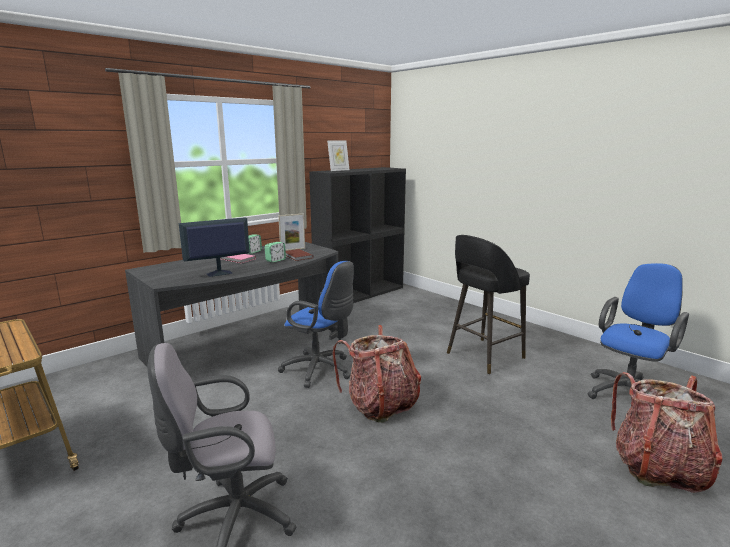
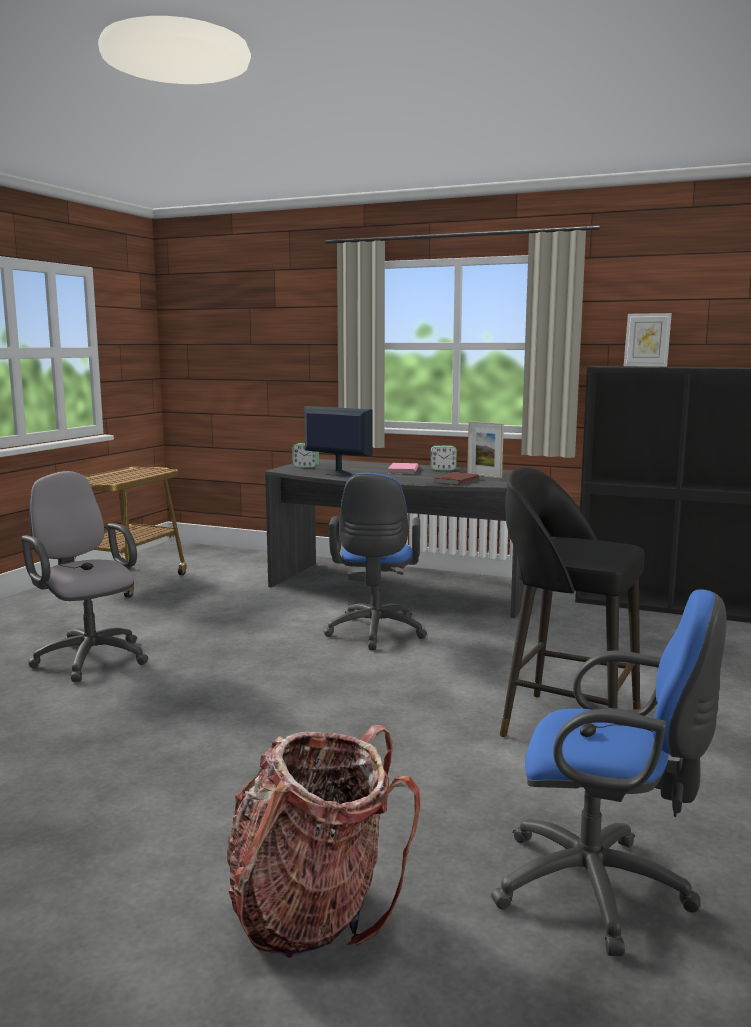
camera: 65 degrees right, 5 degrees down
(275, 260) = (421, 478): alarm clock -> alarm clock (305, 466)
(380, 405) = (322, 678): backpack -> none

